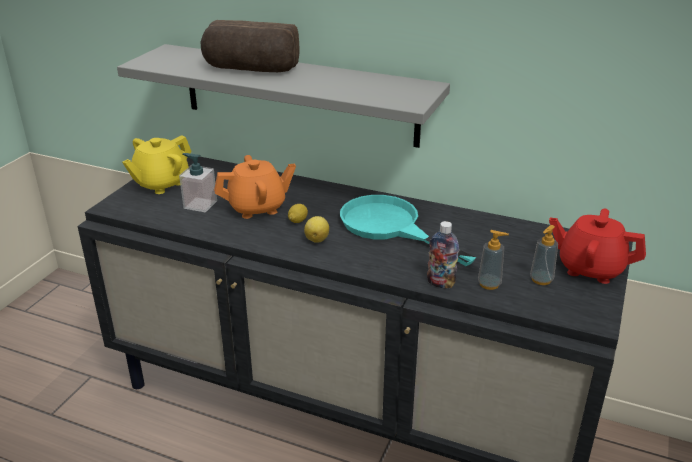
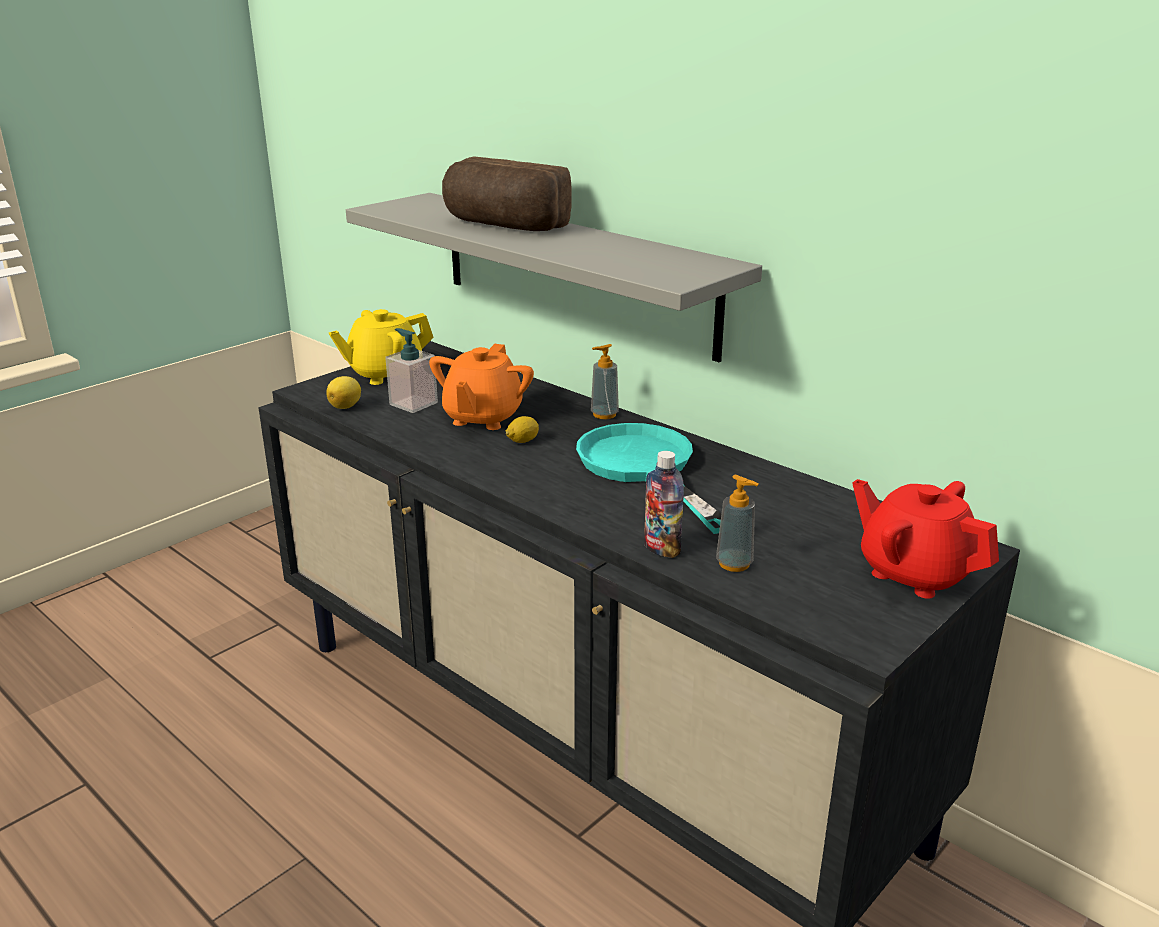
camera: 20 degrees right, 5 degrees down
(257, 208) = (482, 418): orange teapot -> orange teapot turned 105 degrees clockwise
(317, 239) = (531, 466): lemon -> lemon (346, 406)
(541, 279) = (821, 573): soap dispenser -> soap dispenser (604, 414)

